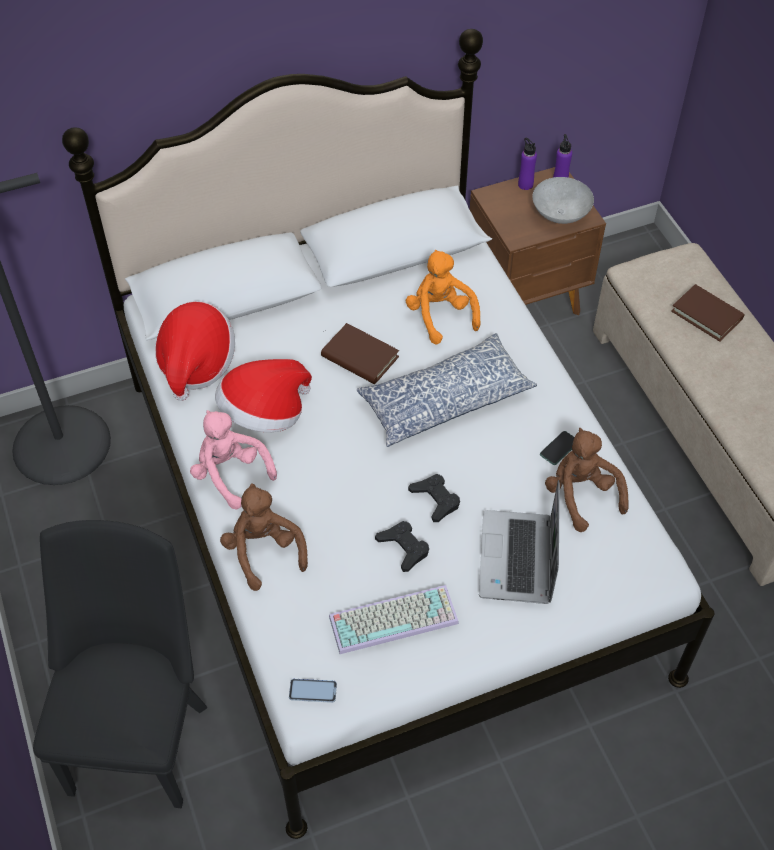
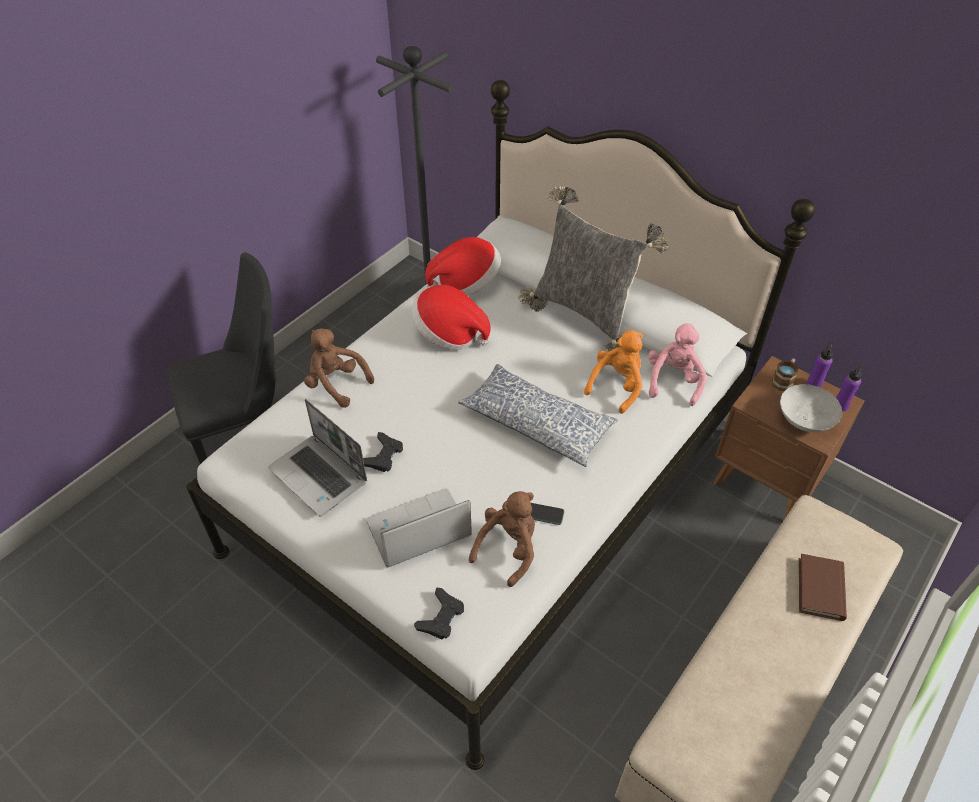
camera: 60 degrees right, 5 degrees down
(230, 474) = (388, 340): pink plush toy -> pink plush toy (673, 381)
(264, 551) = (336, 384): brown plush toy -> brown plush toy turned 90 degrees counterclockwise
(313, 691) = (239, 458): phone -> none
(334, 293) = (585, 320): none -> pillow
(360, 357) = (538, 359): brown book -> none
(394, 617) = (320, 476): keyboard -> laptop
(435, 500) = (439, 456): black game controller -> black game controller (441, 617)
(506, 200) = (783, 381): none -> mug

